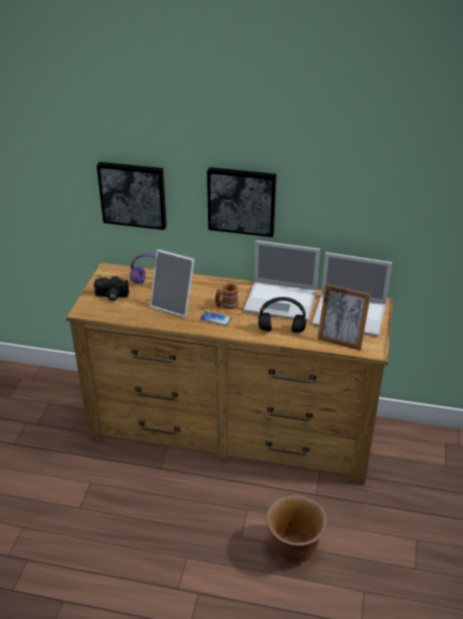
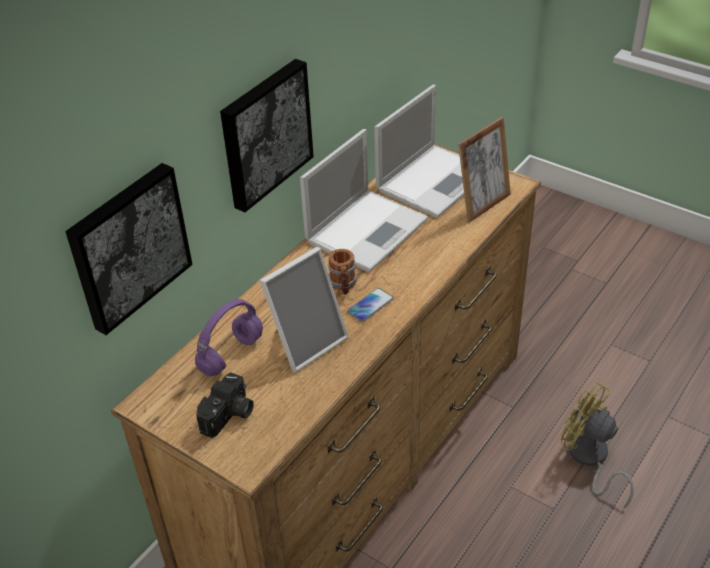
camera: 65 degrees left, 5 degrees up
(280, 330) = (432, 249): black headphones -> none
(293, 549) = (589, 459): brown planter -> yellow fan

